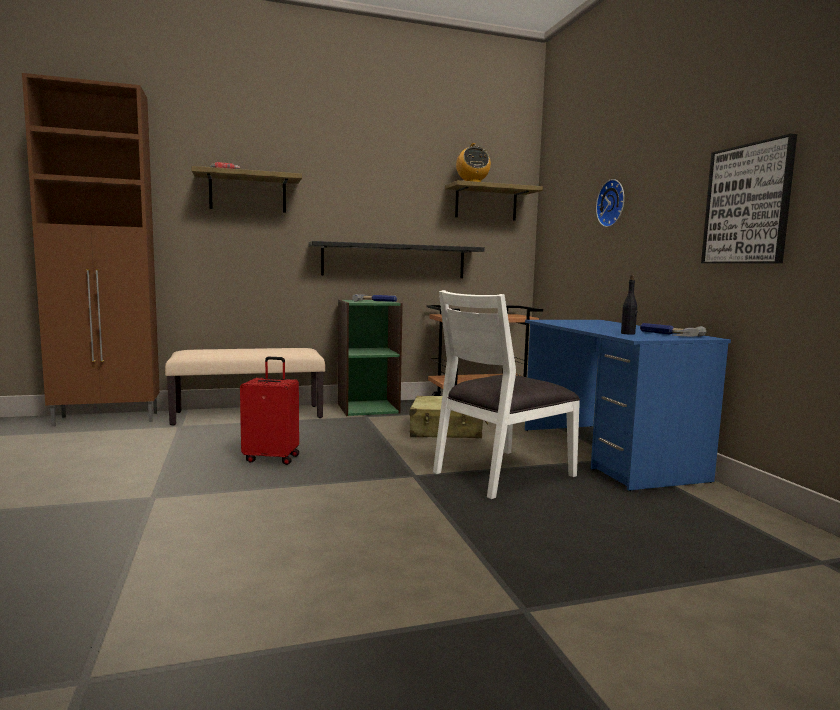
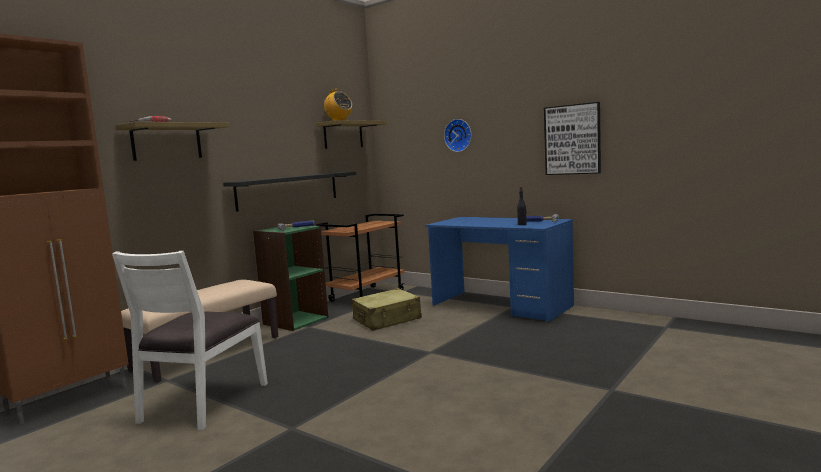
camera: 35 degrees left, 0 degrees up
(272, 458) = (312, 374): red suitcase -> none
(501, 473) = (473, 334): white chair -> white chair (203, 402)

